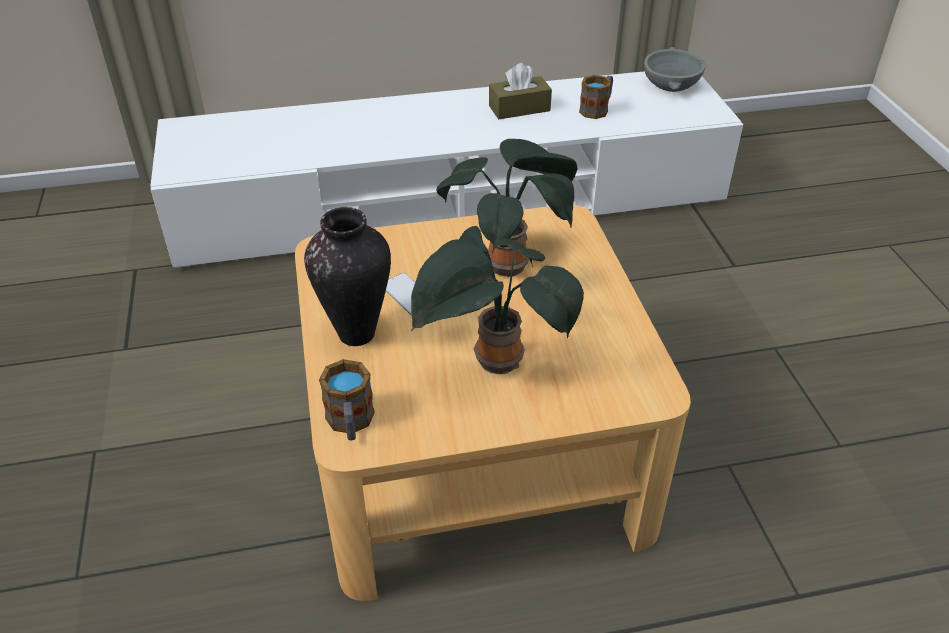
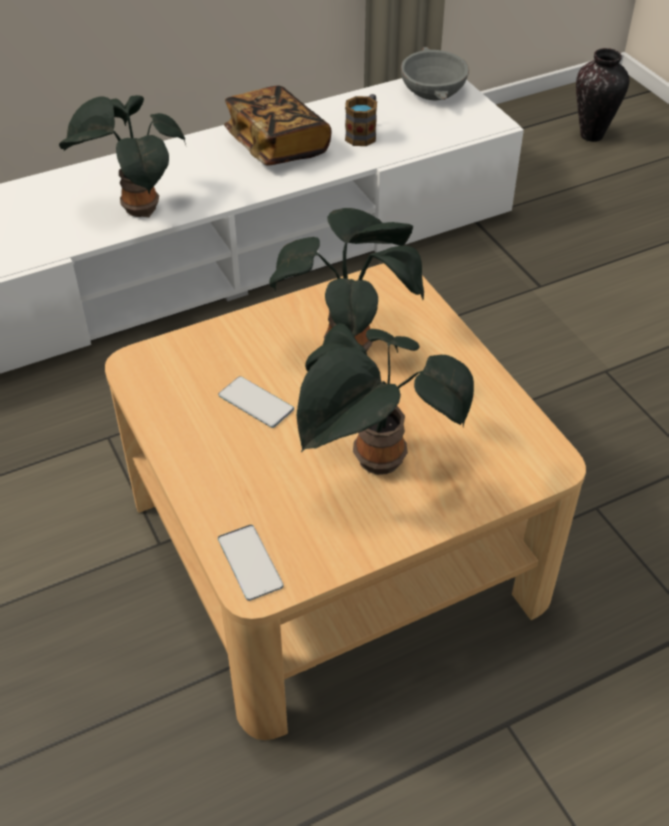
camera: 15 degrees left, 5 degrees up
(350, 423) = (250, 562): mug -> phone
(356, 335) = (216, 460): vase -> vase (592, 136)
(383, 140) = (136, 209): none -> potted plant
(519, 108) = (277, 145): brown tissue box -> book

